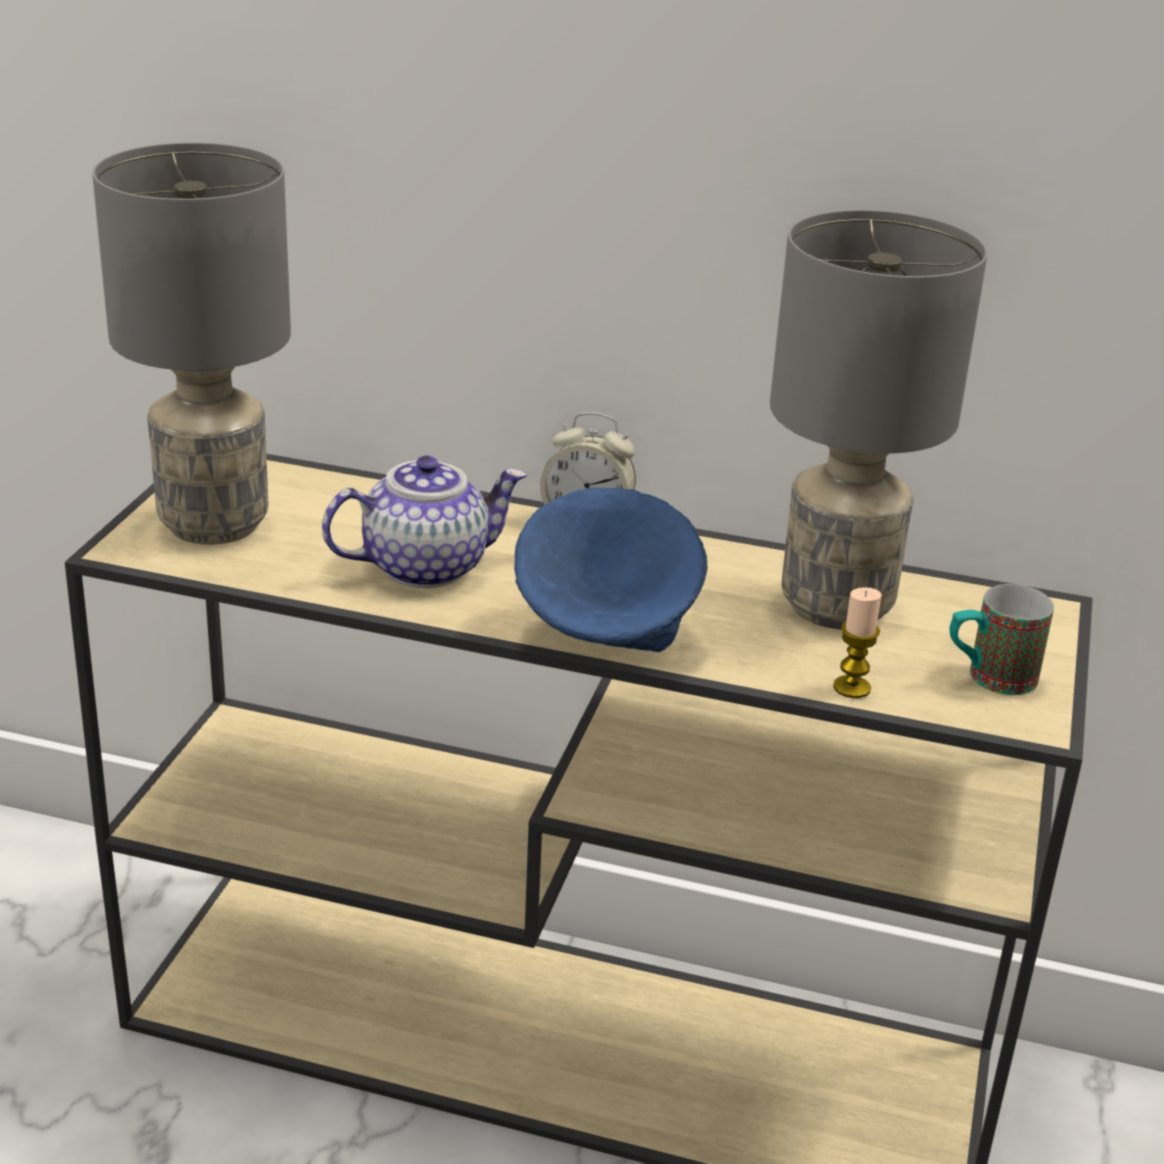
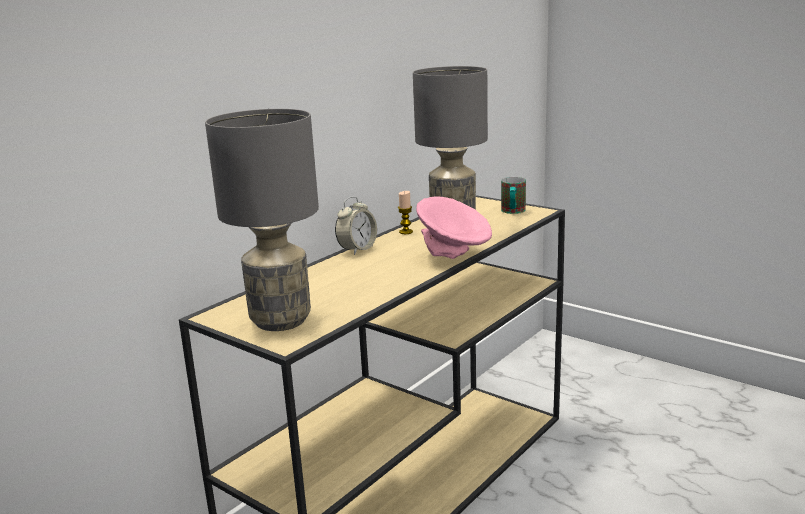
camera: 65 degrees left, 10 degrees down
(426, 566) = (367, 280): teapot -> none
(607, 640) = (454, 256): blue bowl -> pink bowl
(851, 688) = (509, 228): candle -> candle (406, 232)

